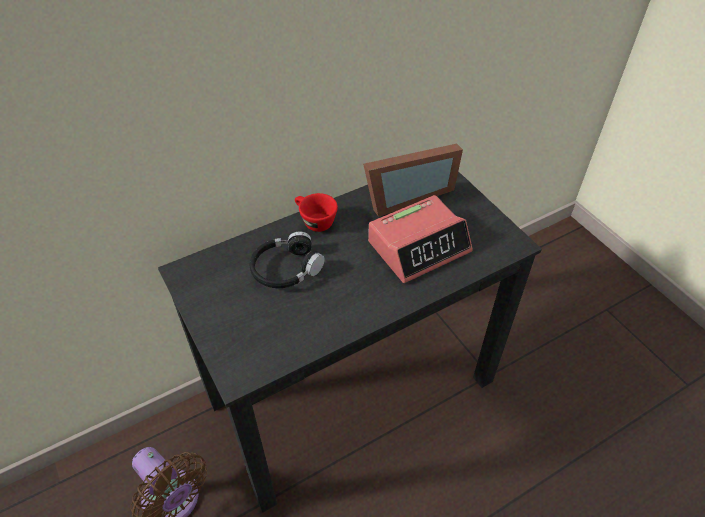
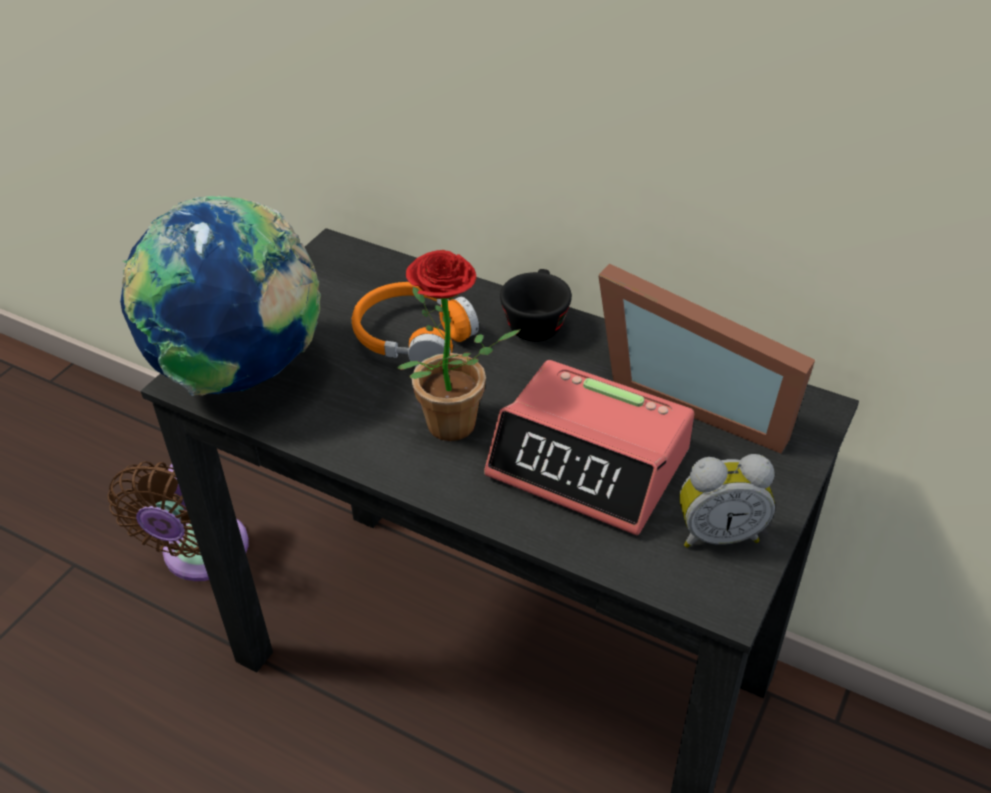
camera: 60 degrees right, 5 degrees down
(252, 351) = (240, 374): none -> globe
(286, 269) = (413, 337): black headphones -> orange headphones
(314, 221) = (535, 321): red cup -> black cup
(365, 283) = (451, 432): none -> potted plant
(483, 228) = (718, 533): none -> alarm clock

